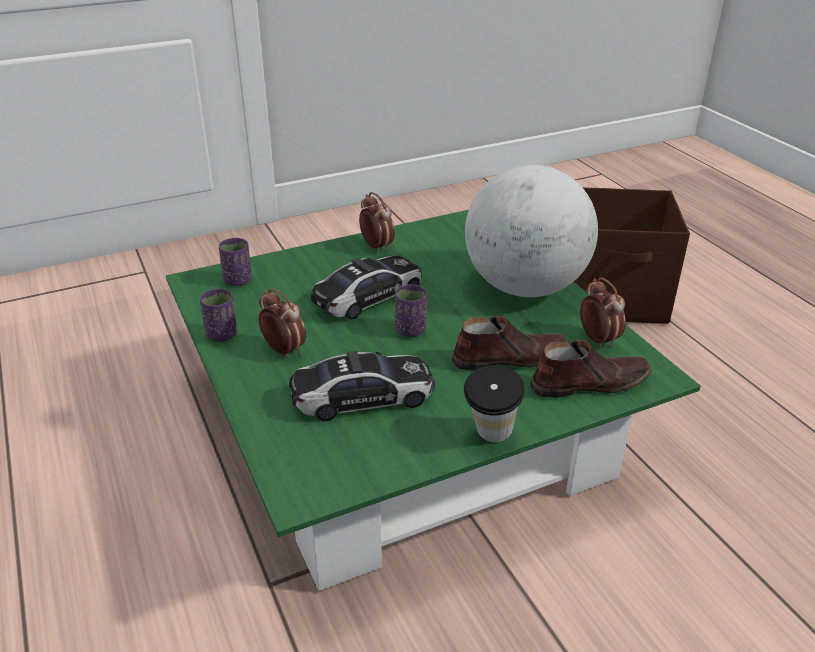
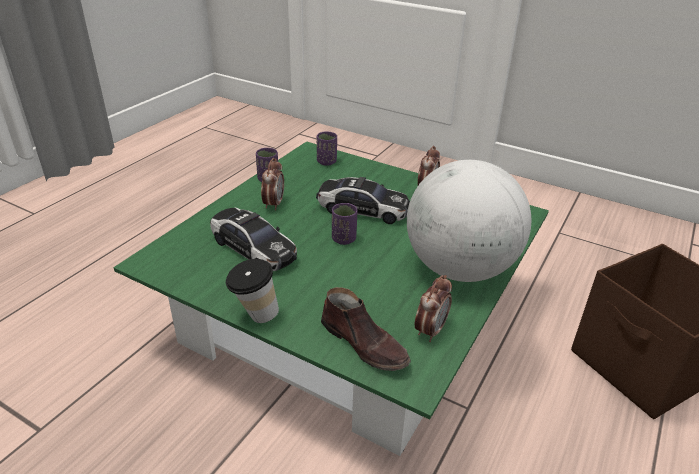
camera: 55 degrees right, 0 degrees up
(509, 358) = (356, 293): brown shoe -> none

